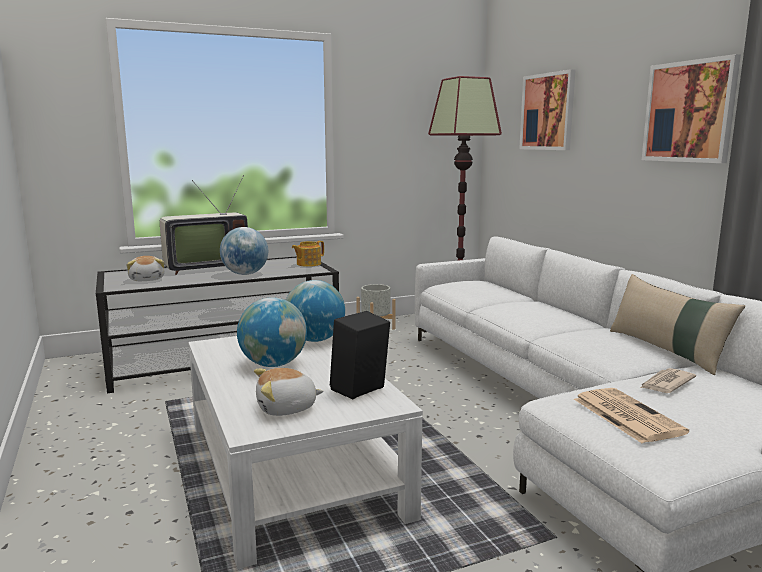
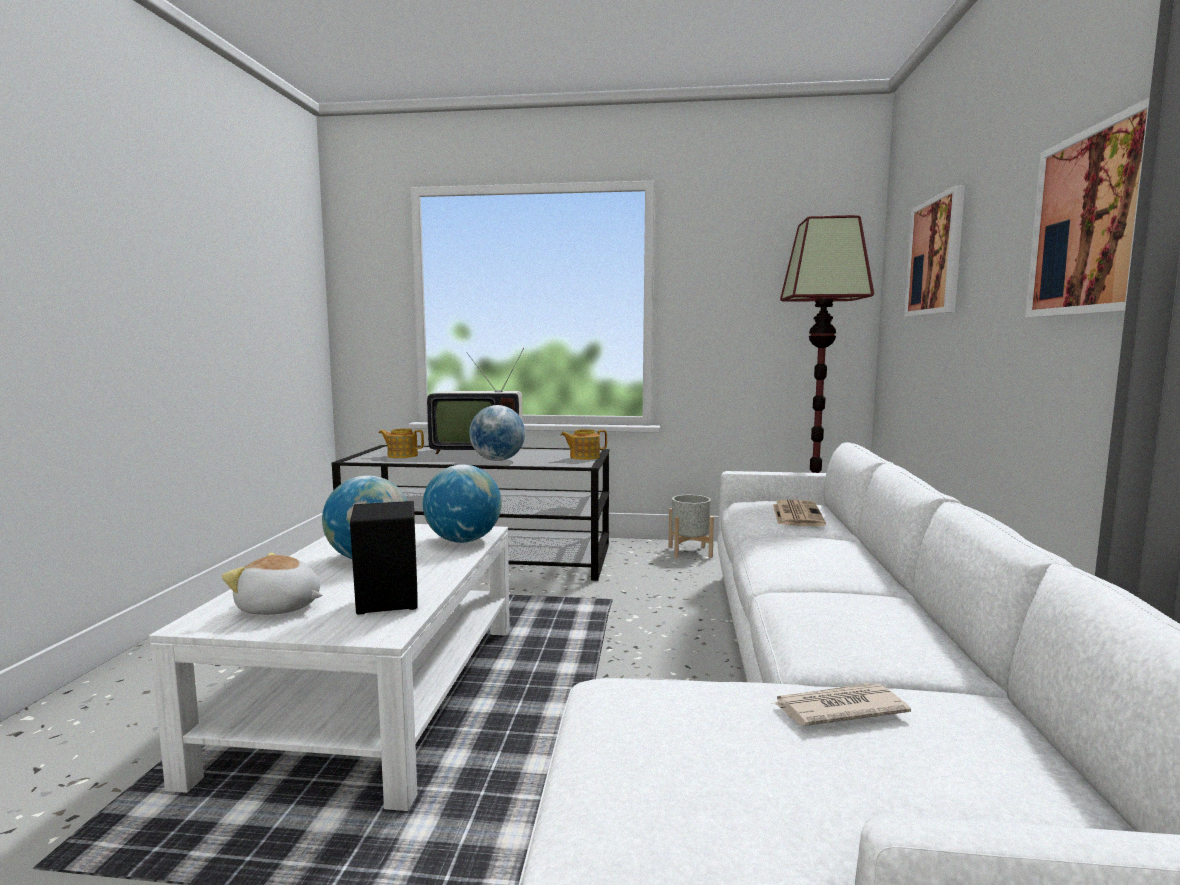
camera: 30 degrees right, 5 degrees down
(147, 279) = (402, 455): plush toy -> teapot
(625, 415) = (662, 740): newspaper -> newspaper (796, 514)
(666, 350) = (955, 655): beige pillow -> none

